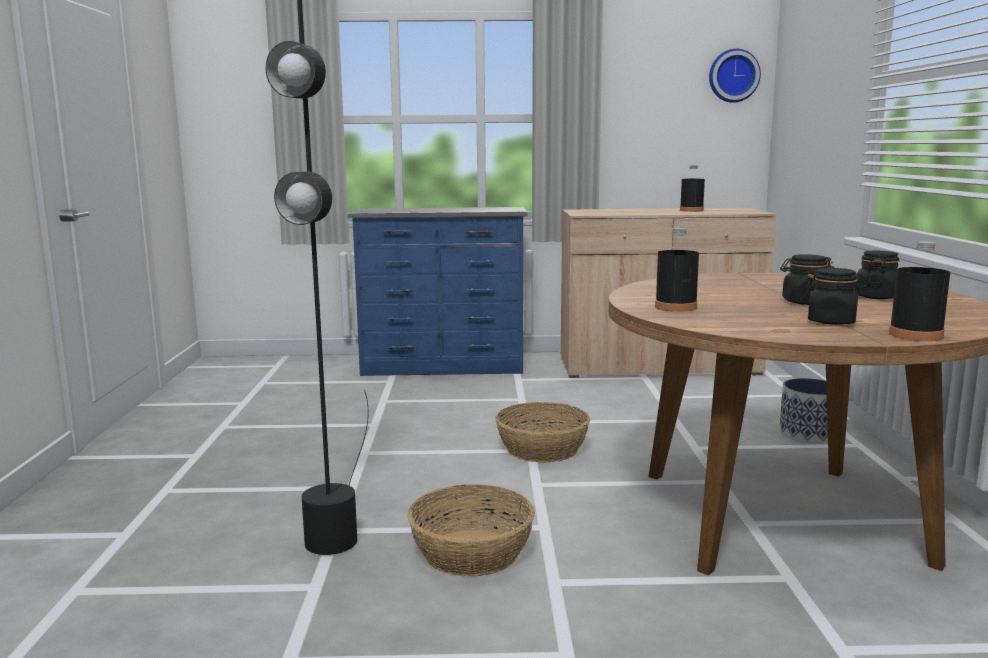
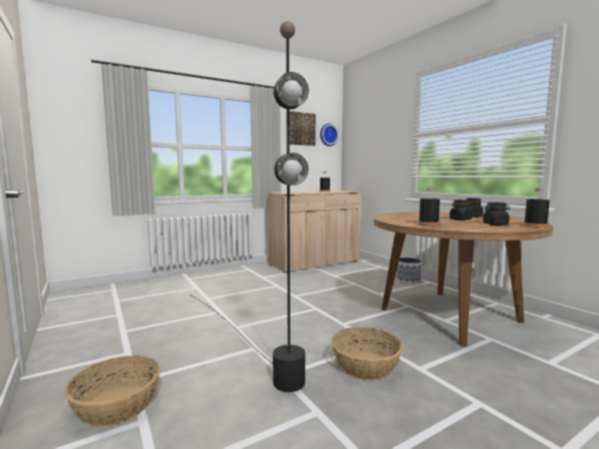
camera: 30 degrees left, 5 degrees down
(443, 368) = (217, 277): blue dresser -> none
(542, 449) = (321, 307): basket -> basket (118, 404)
(659, 67) = (301, 129): none -> picture

